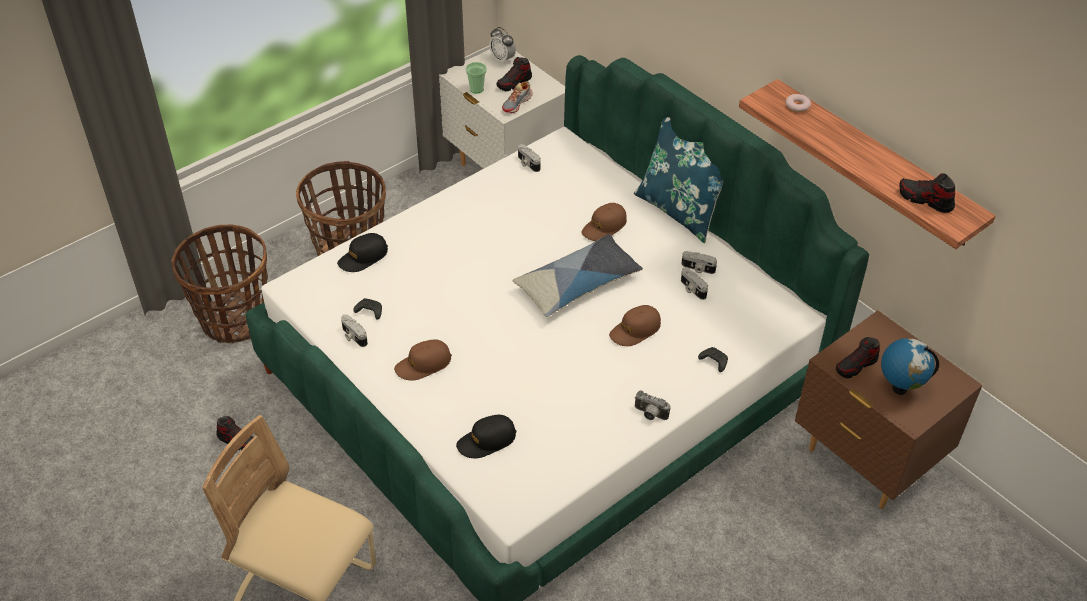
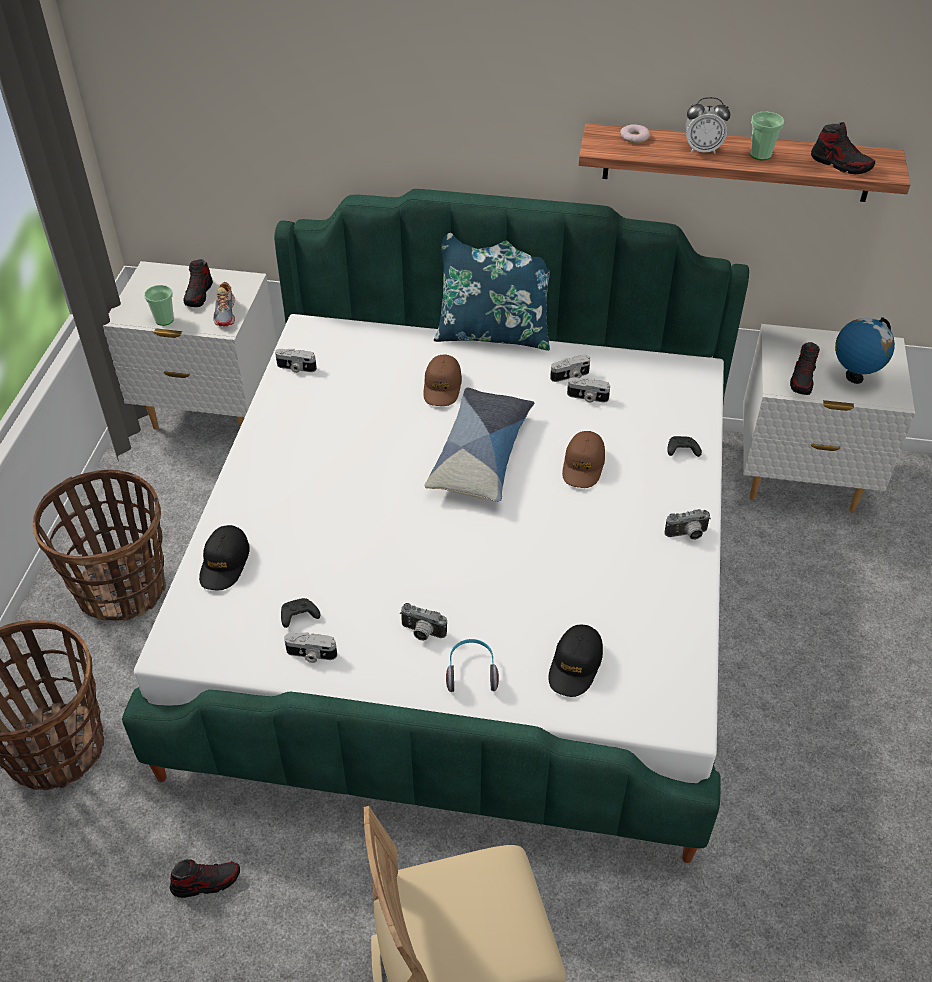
camera: 40 degrees left, 0 degrees up
(423, 364) = (422, 633): brown cap -> camera
(425, 404) = (471, 672): none -> headphones
(502, 59) = (159, 277): alarm clock -> alarm clock (702, 150)
(866, 461) = (800, 480): brown nightstand -> white nightstand
(872, 163) = (760, 155): none -> cup
(925, 200) = (840, 164): shoe -> shoe turned 135 degrees counterclockwise

